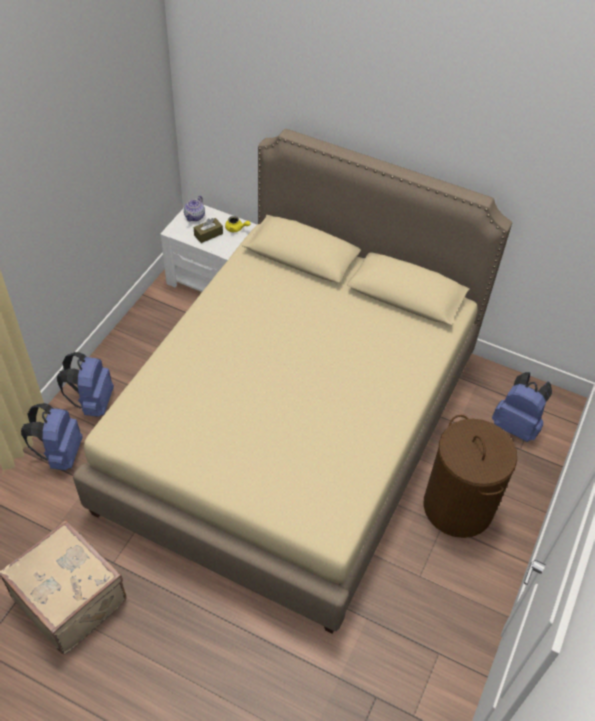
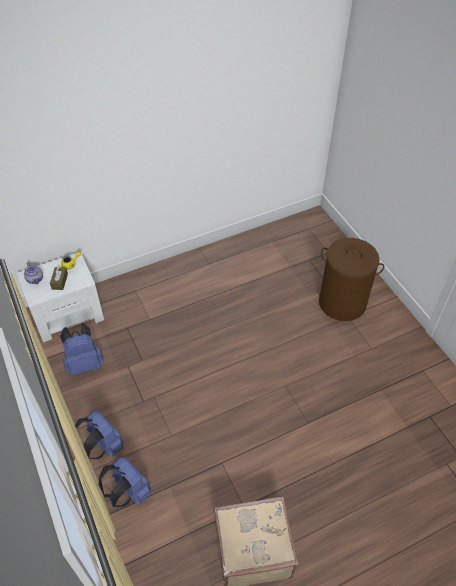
camera: 50 degrees left, 0 degrees up
(293, 430) = (227, 345): beige bed -> none
(516, 425) = (312, 244): blue backpack -> blue backpack (85, 363)

